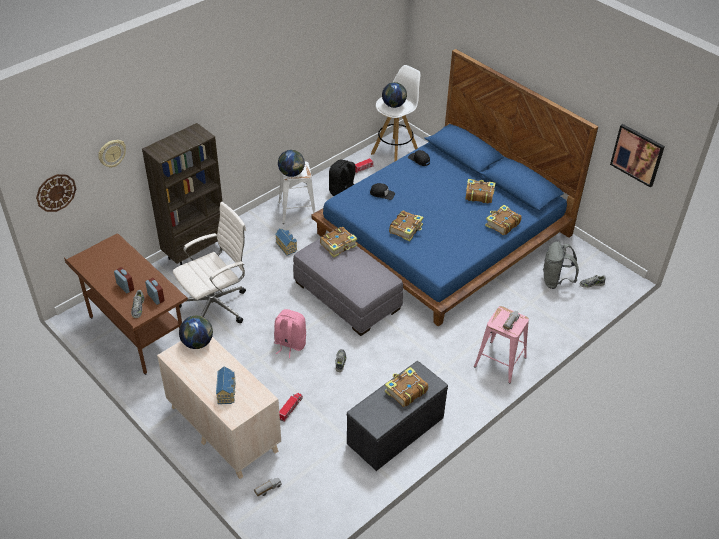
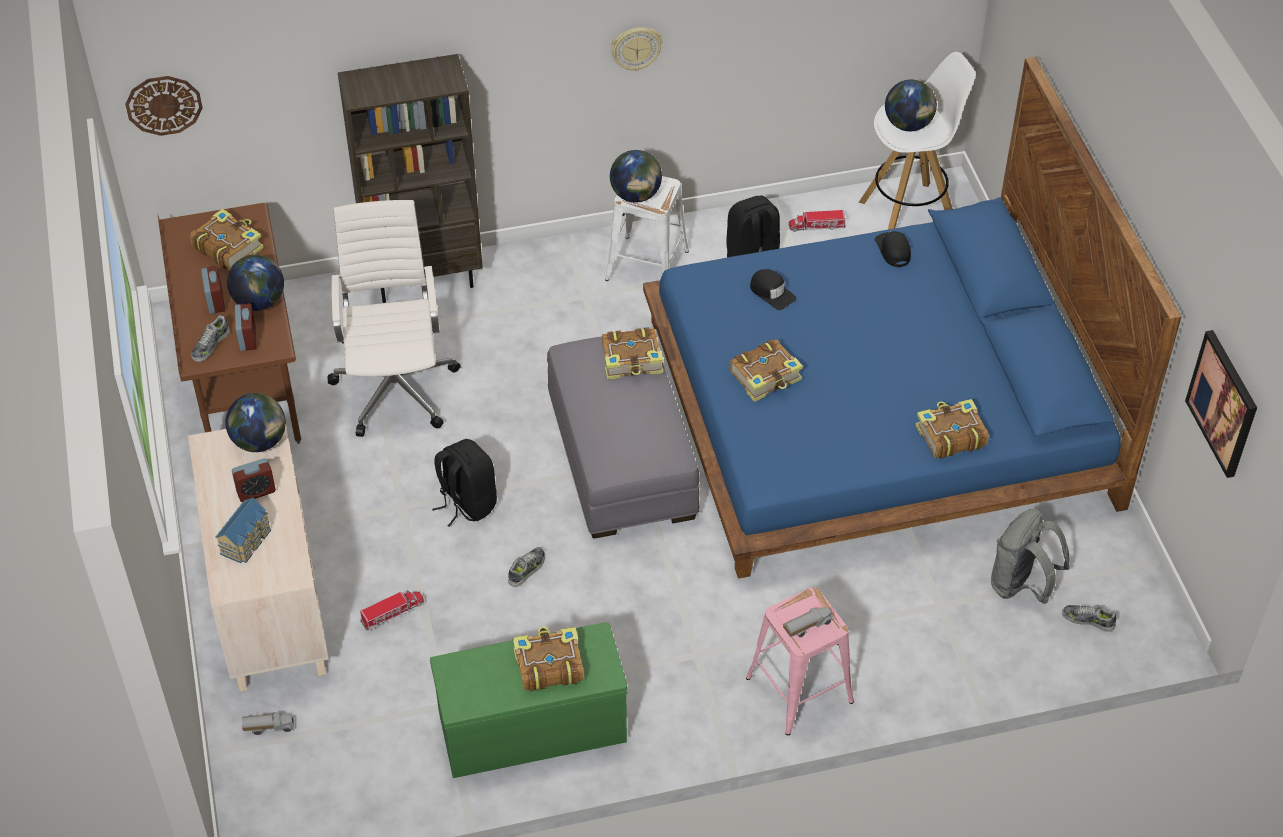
camera: 30 degrees right, 5 degrees up
(111, 153) = (278, 66): wall clock -> wall clock (636, 48)
(149, 278) = (259, 301): none -> globe
(214, 367) = (256, 491): none -> alarm clock
(216, 306) = (396, 386): white office chair -> white office chair turned 90 degrees counterclockwise
(287, 246) = (583, 325): toy house -> none
(289, 344) = (466, 503): pink backpack -> black backpack
(395, 431) = (531, 728): grey bench -> green bench
(479, 195) = (952, 361): book -> book (228, 247)

